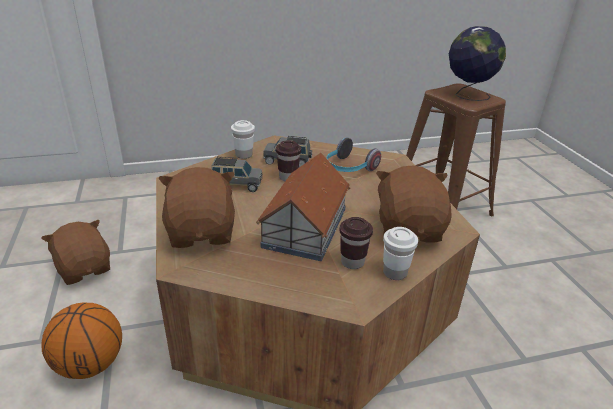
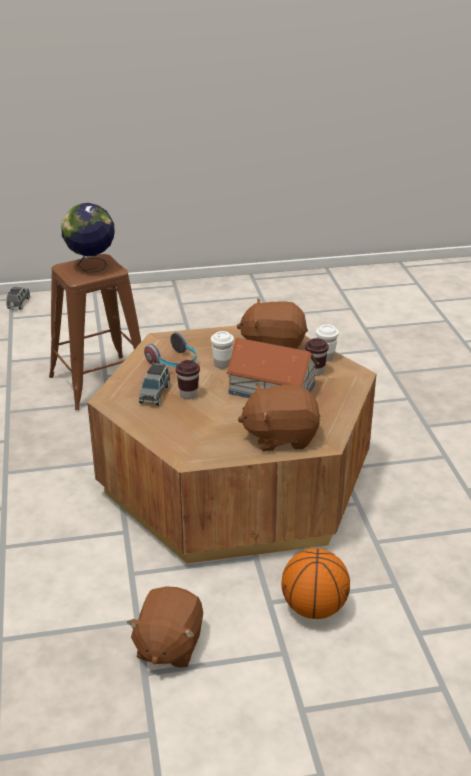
camera: 85 degrees left, 0 degrees up
(85, 268) = (168, 645): brown plush toy -> brown plush toy turned 45 degrees counterclockwise
(236, 185) = (201, 423): grey toy car -> grey toy car (18, 303)
(244, 155) = (136, 420): white cup -> white cup (222, 364)

